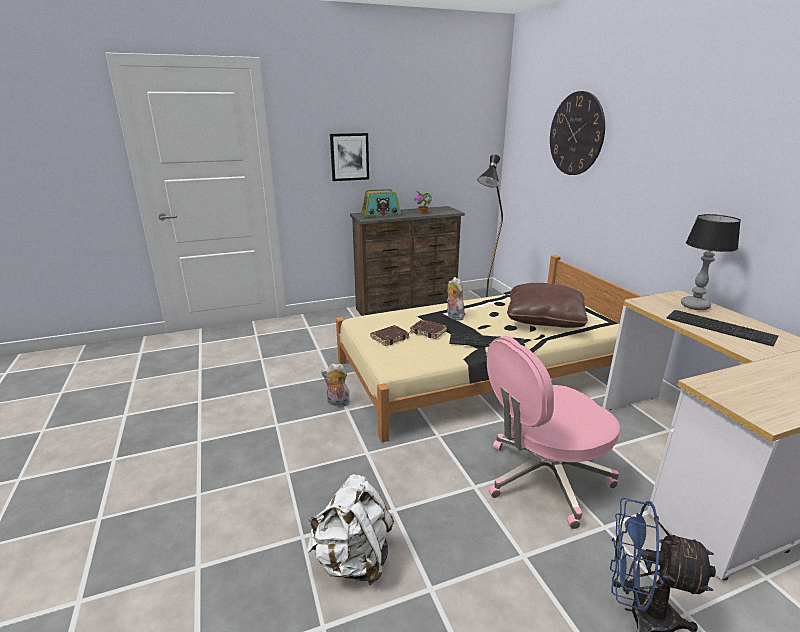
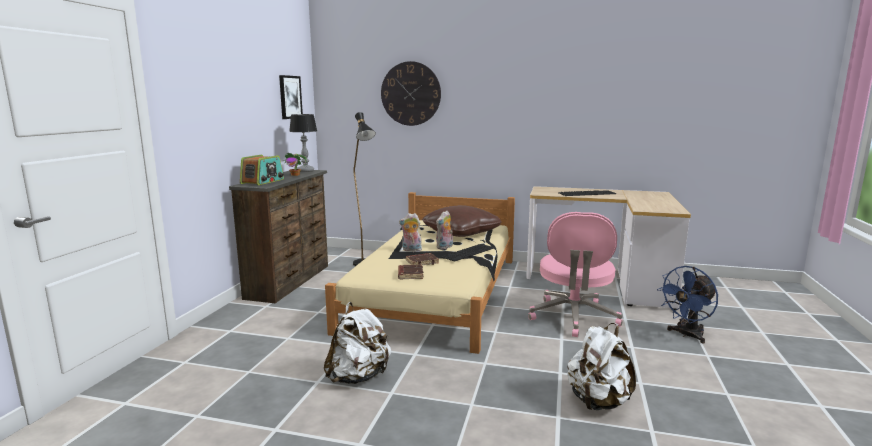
camera: 55 degrees left, 10 degrees down
(288, 401) = (359, 377): none -> white backpack
(337, 403) = (399, 355): plush toy -> plush toy (444, 247)
(349, 157) = (219, 122): picture -> picture (290, 97)
(695, 306) = (558, 189): table lamp -> table lamp (306, 171)

